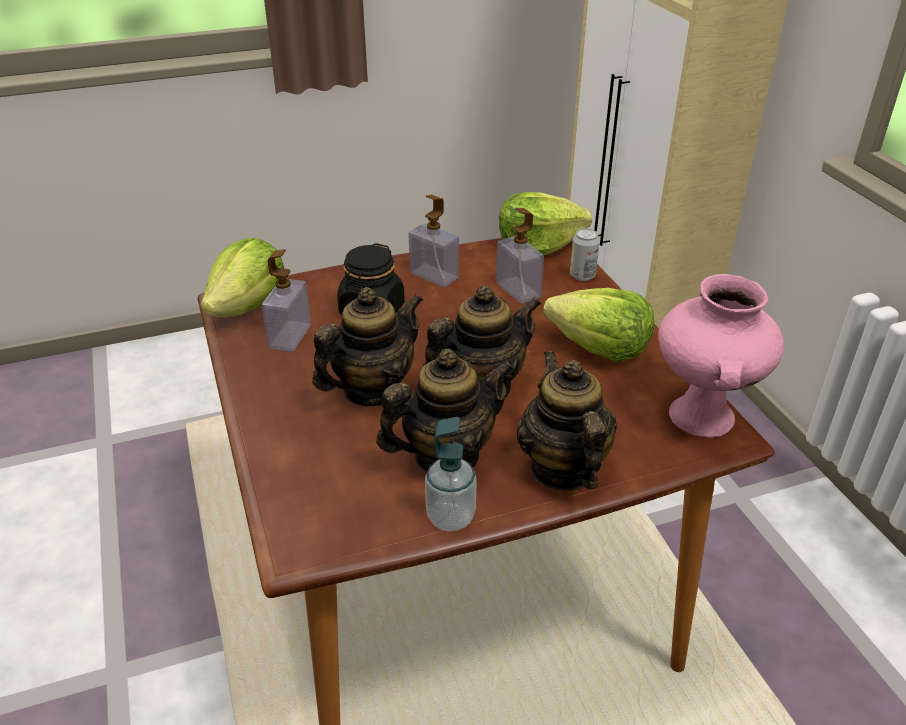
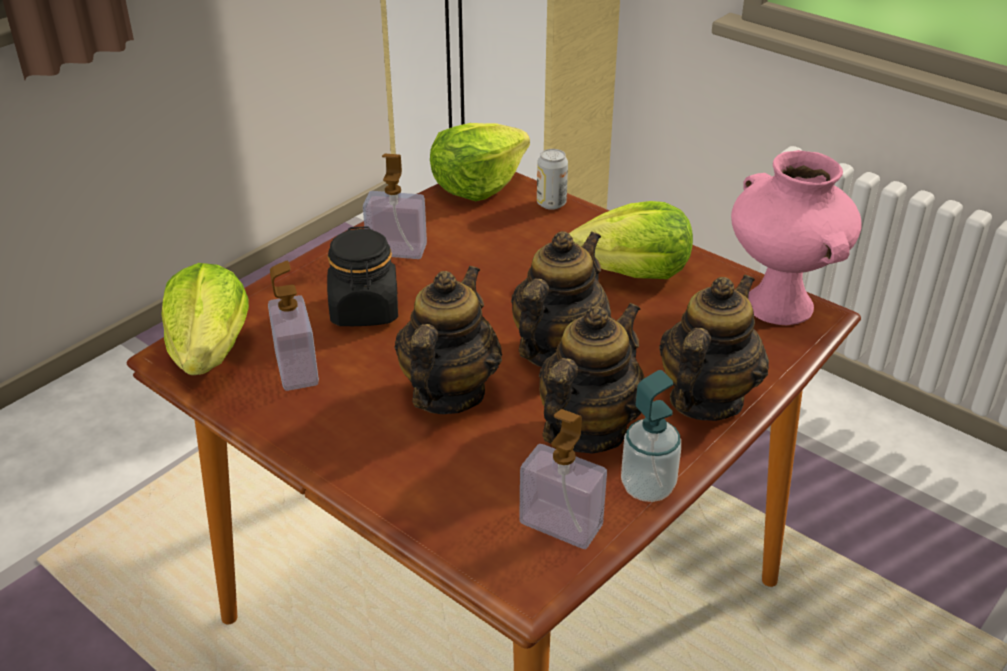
camera: 30 degrees left, 0 degrees up
(518, 290) = (500, 238): soap dispenser -> soap dispenser (561, 524)
(562, 468) = (705, 399): teapot -> teapot turned 75 degrees clockwise

